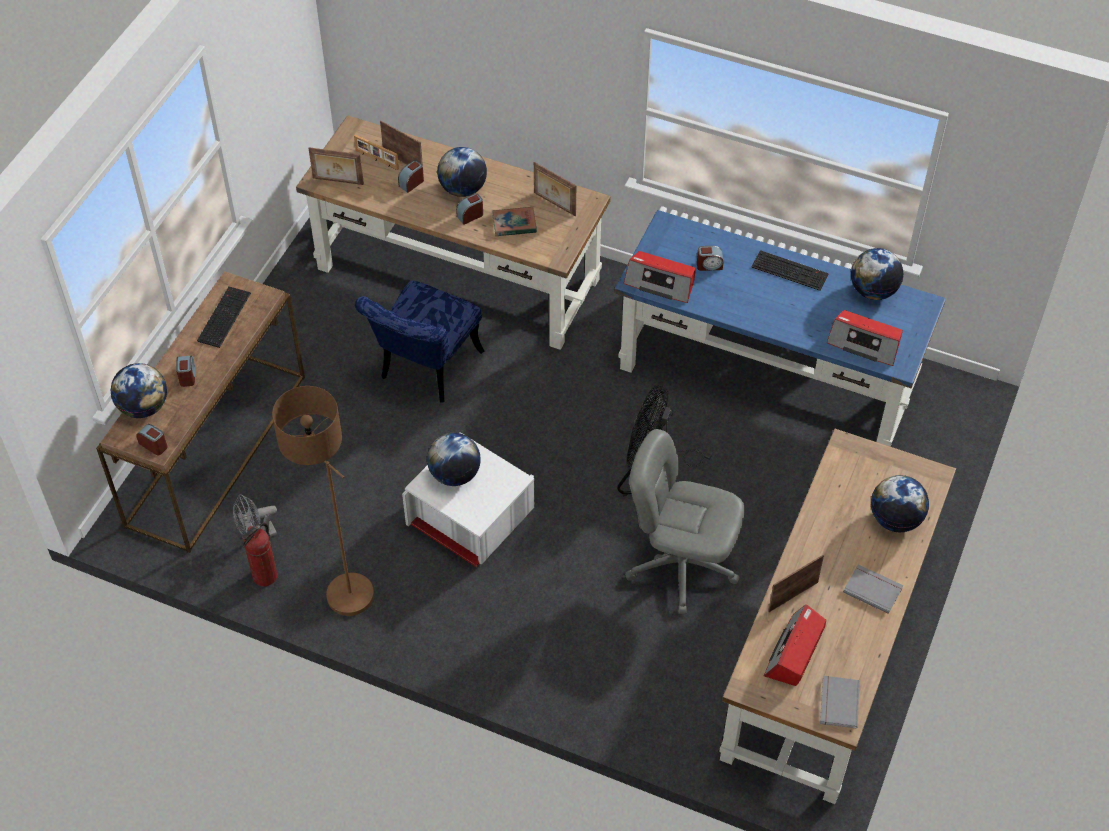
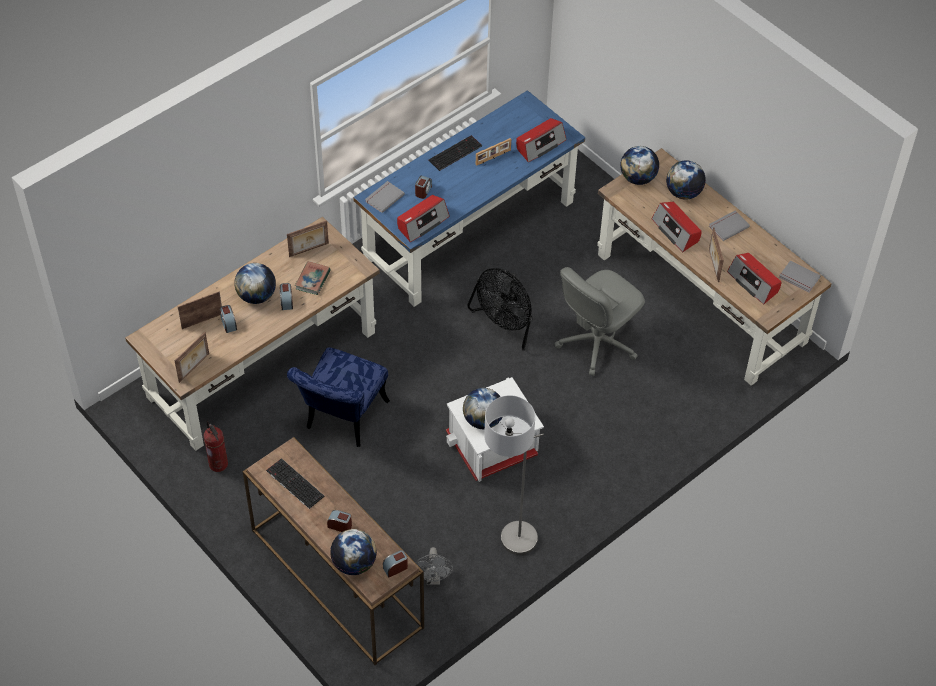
camera: 65 degrees left, 0 degrees up
(265, 576) = (473, 586): fire extinguisher -> fire extinguisher (219, 464)
(340, 587) = (508, 542): brown floor lamp -> grey floor lamp
(376, 160) = (188, 336): picture frame -> picture frame (493, 157)
(425, 370) = (342, 419): blue chair -> blue chair turned 60 degrees clockwise
(674, 235) = (383, 197): none -> grey book
(823, 534) = (676, 231): none -> radio
(873, 291) = (499, 121): globe -> globe (637, 178)

